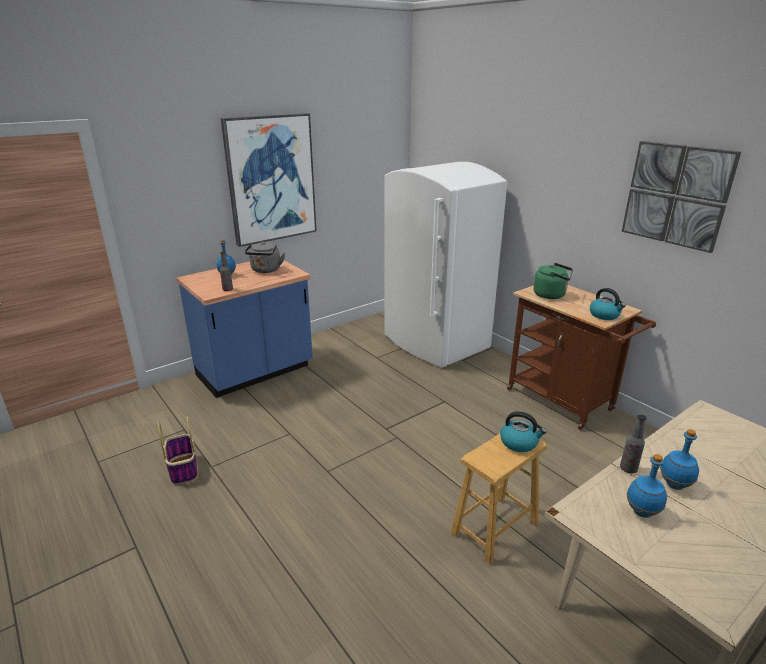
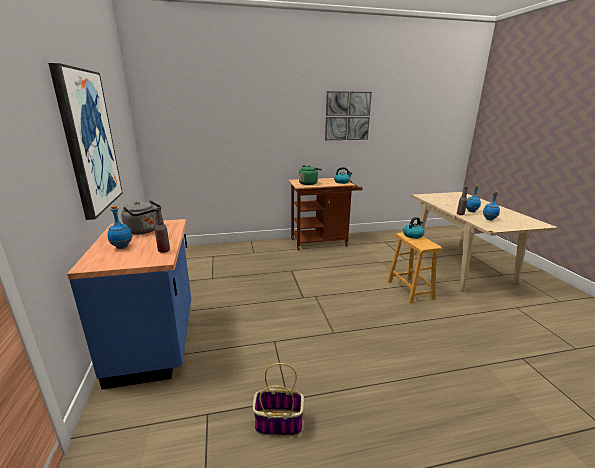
camera: 65 degrees left, 5 degrees down
(435, 343) = (222, 254): white fridge -> none

